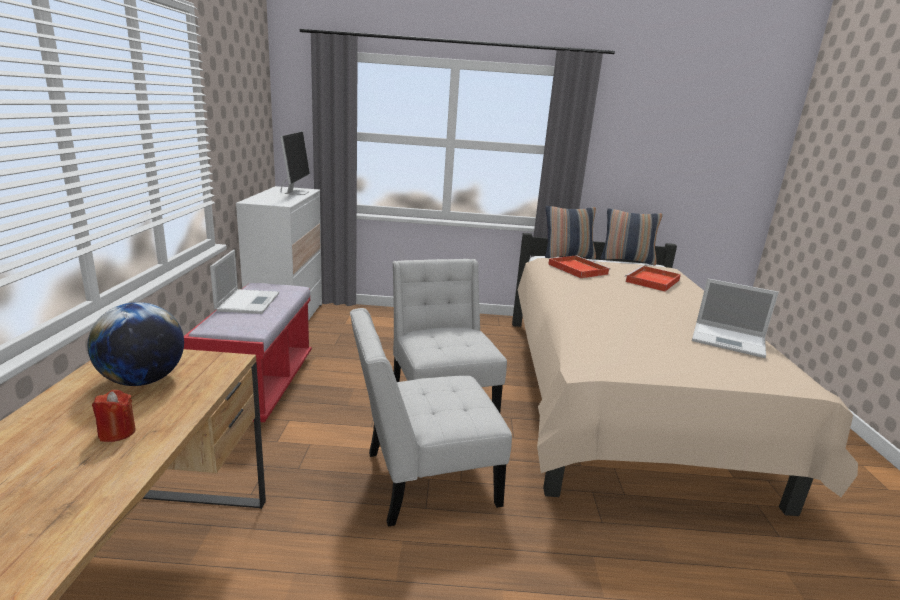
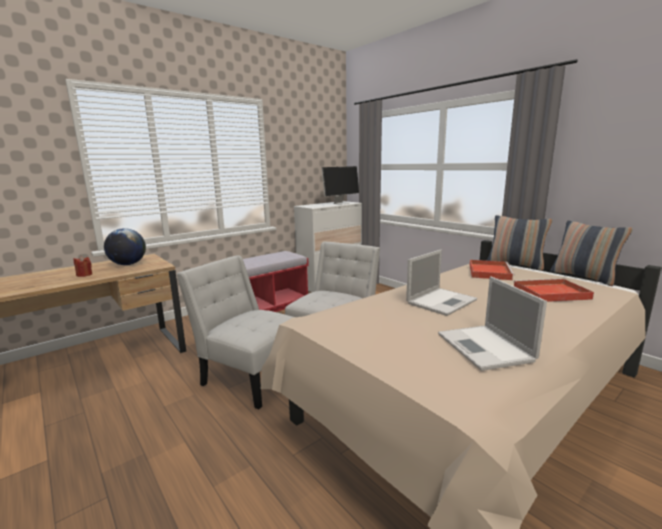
camera: 50 degrees right, 5 degrees down
(248, 301) = (262, 257): laptop -> laptop (442, 301)

